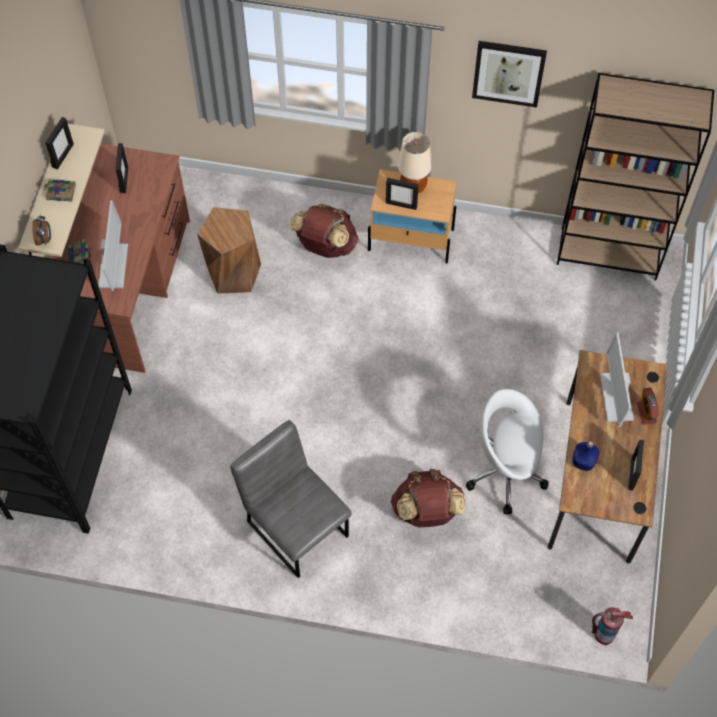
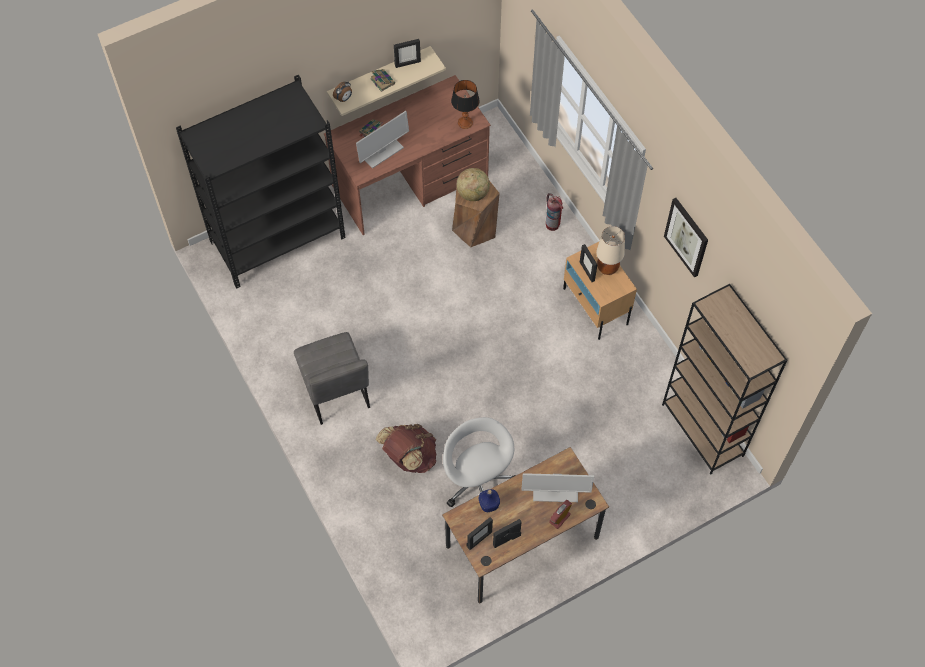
camera: 50 degrees right, 0 degrees up
(124, 180) = (445, 111): picture frame -> picture frame (479, 539)
(154, 174) = (465, 123): none -> table lamp
(226, 232) = (473, 193): none -> globe
(296, 526) = (335, 392): grey chair -> grey chair turned 150 degrees clockwise
(325, 246) = (543, 262): brown backpack -> none
(603, 634) = (415, 621): fire extinguisher -> fire extinguisher (552, 224)
(616, 396) = (555, 492): monitor -> monitor turned 135 degrees counterclockwise

